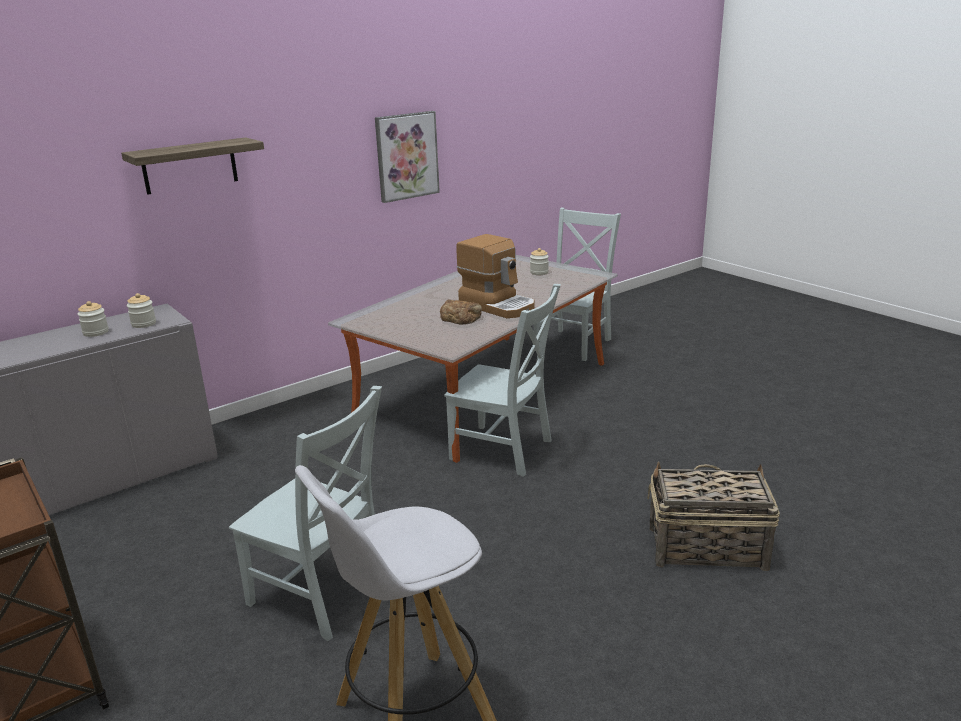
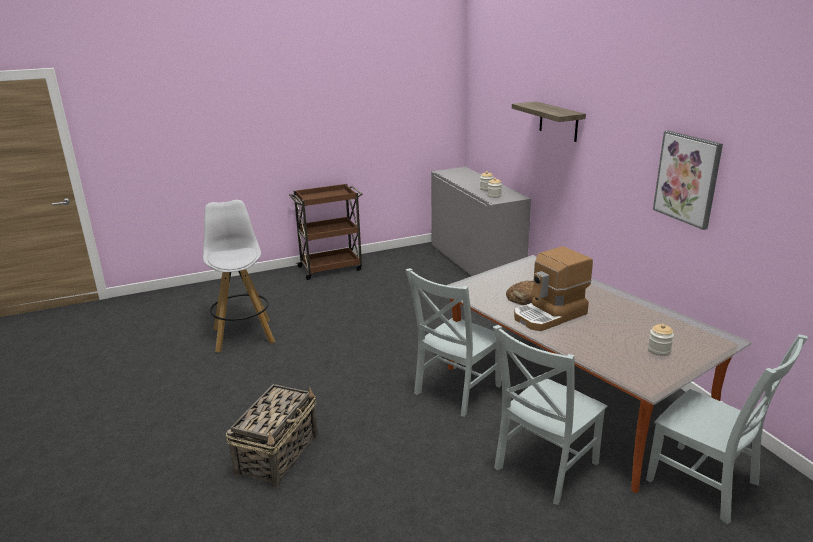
camera: 105 degrees right, 0 degrees up
(323, 594) = (339, 318): grey chair -> grey chair (543, 467)

